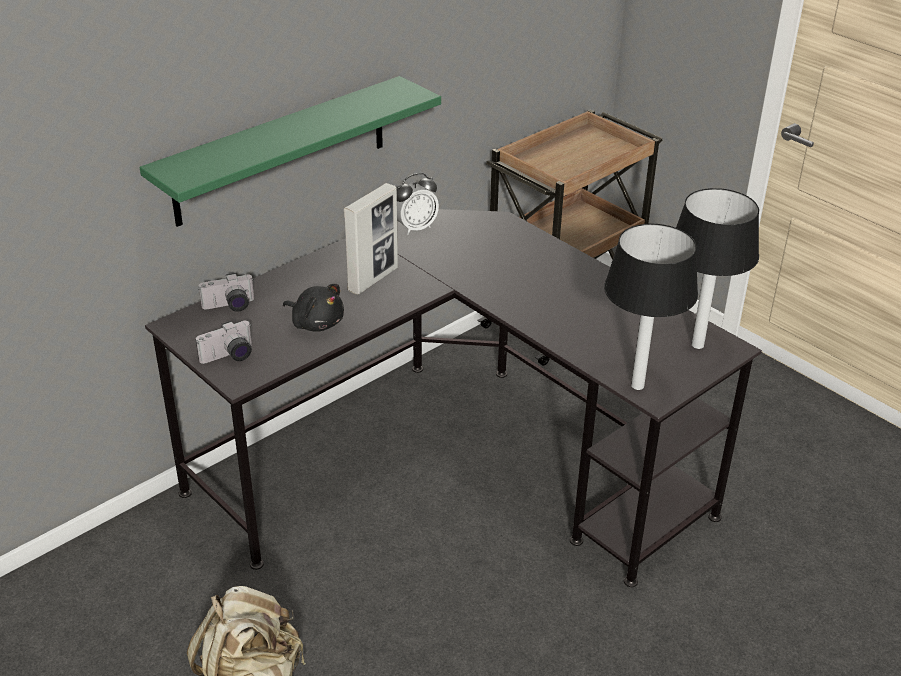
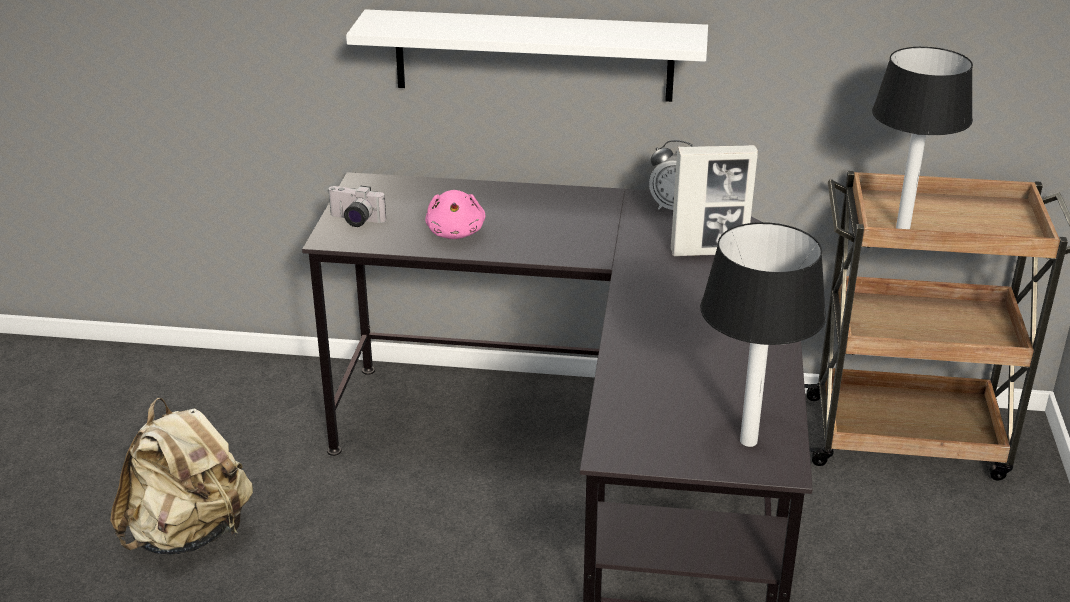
camera: 50 degrees right, 5 degrees down
(229, 307) = (420, 189): camera -> none
(281, 151) = (533, 55): green shelf -> white shelf
(316, 323) = (456, 232): black plush toy -> pink plush toy
(373, 279) = (561, 226): picture frame -> picture frame (709, 252)
(637, 386) = (614, 433): table lamp -> table lamp (902, 228)

